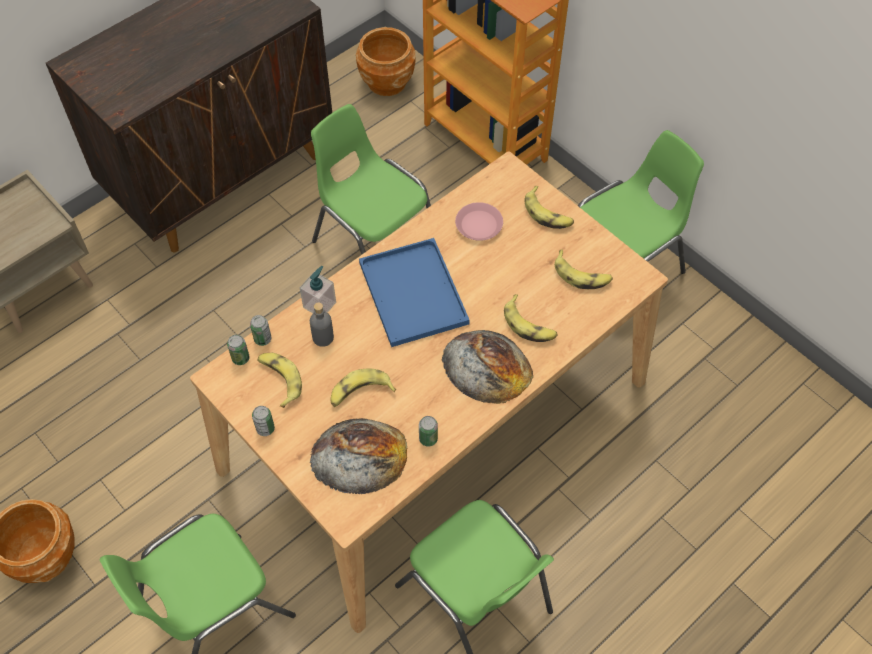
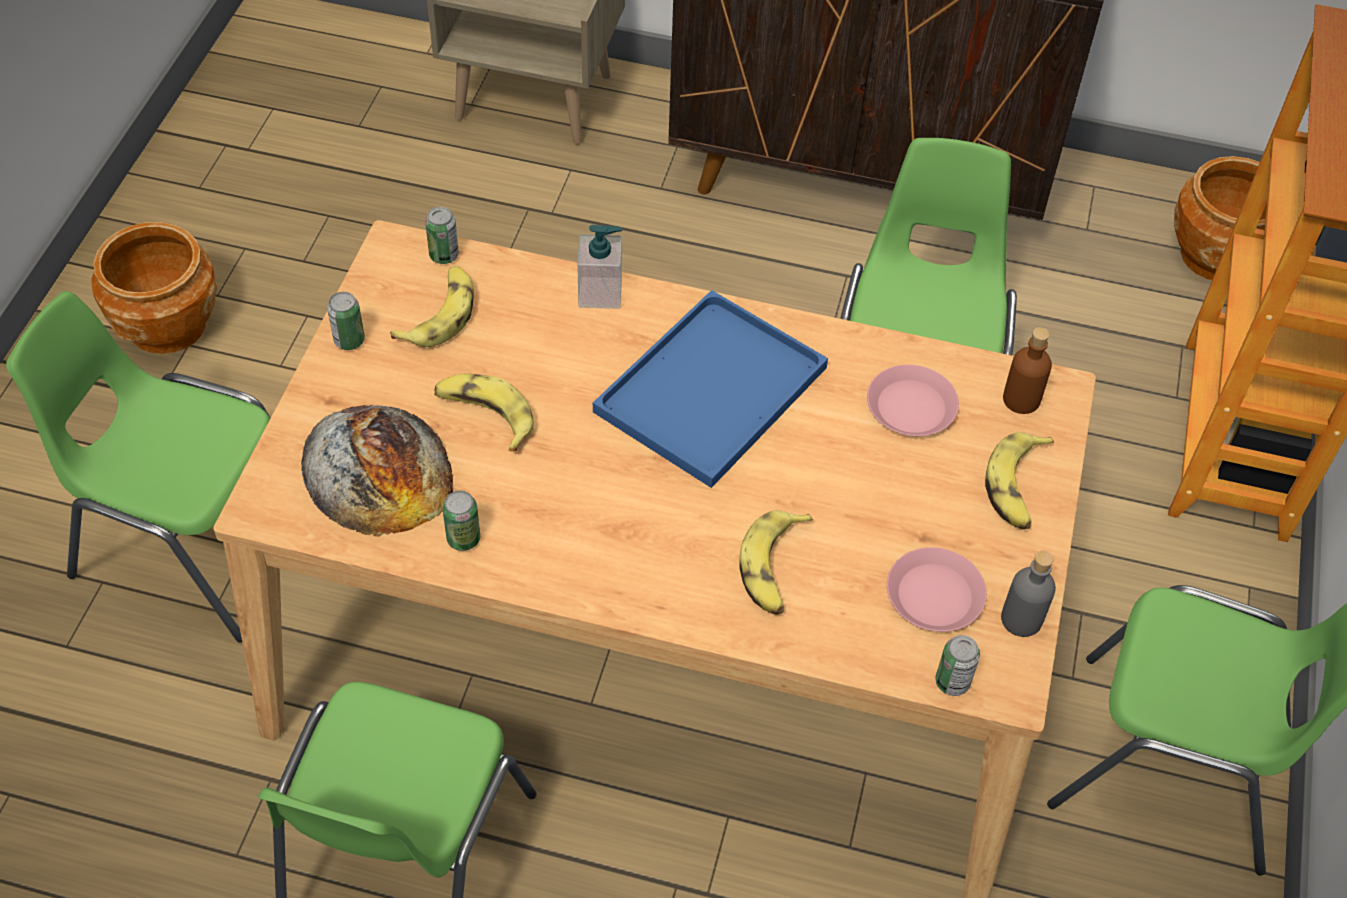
camera: 55 degrees right, 5 degrees down
(262, 339) = (493, 262): can -> can (952, 682)
(323, 337) = (547, 325): grey bottle -> grey bottle (1021, 619)
(487, 366) = (651, 549): bread -> none
(503, 184) = (1021, 399): none -> brown bottle
(582, 275) = (935, 595): banana -> pink plate

